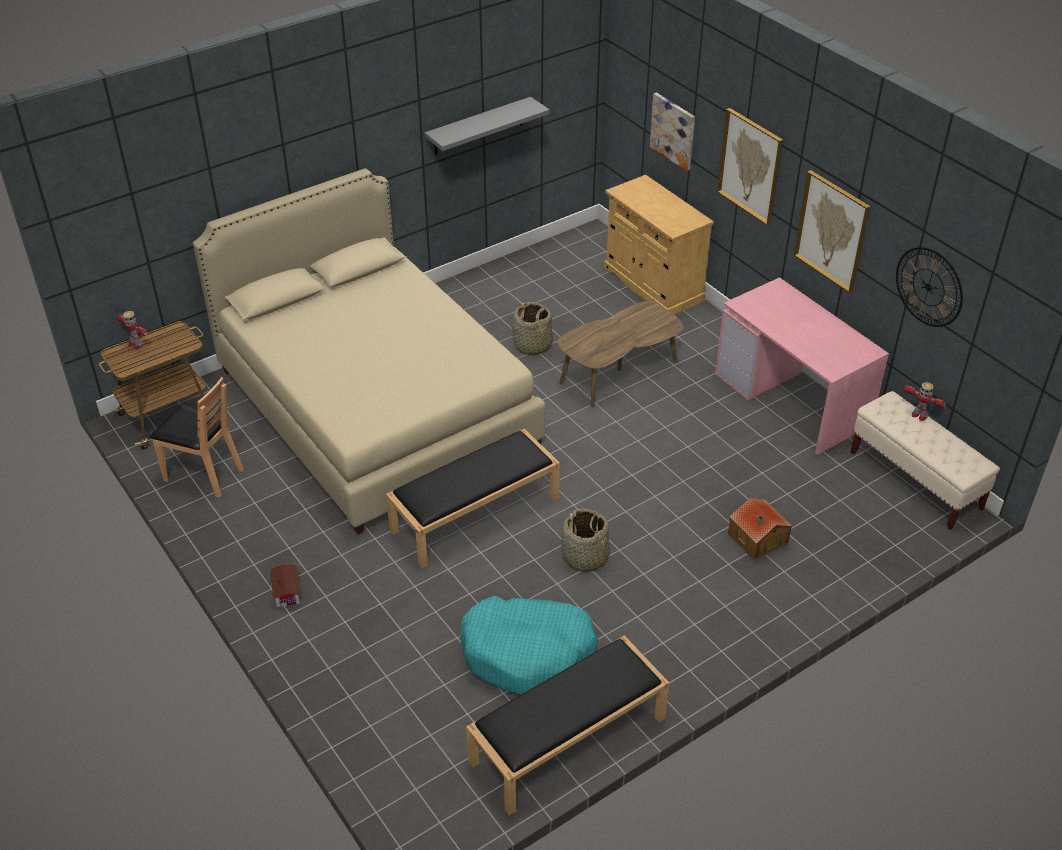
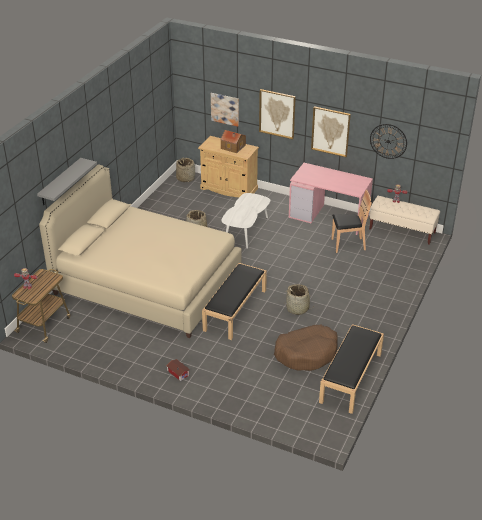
camera: 30 degrees left, 5 degrees down
(204, 474) = (89, 341): brown chair -> brown chair (348, 245)
(478, 126) = (134, 131): grey shelf -> grey shelf (60, 182)
(528, 653) = (306, 353): turquoise dog bed -> brown dog bed
(595, 241) = (185, 178): none -> basket
(618, 371) = (246, 230): brown coffee table -> white coffee table
(757, 539) = (360, 275): toy house -> toy house (233, 147)

